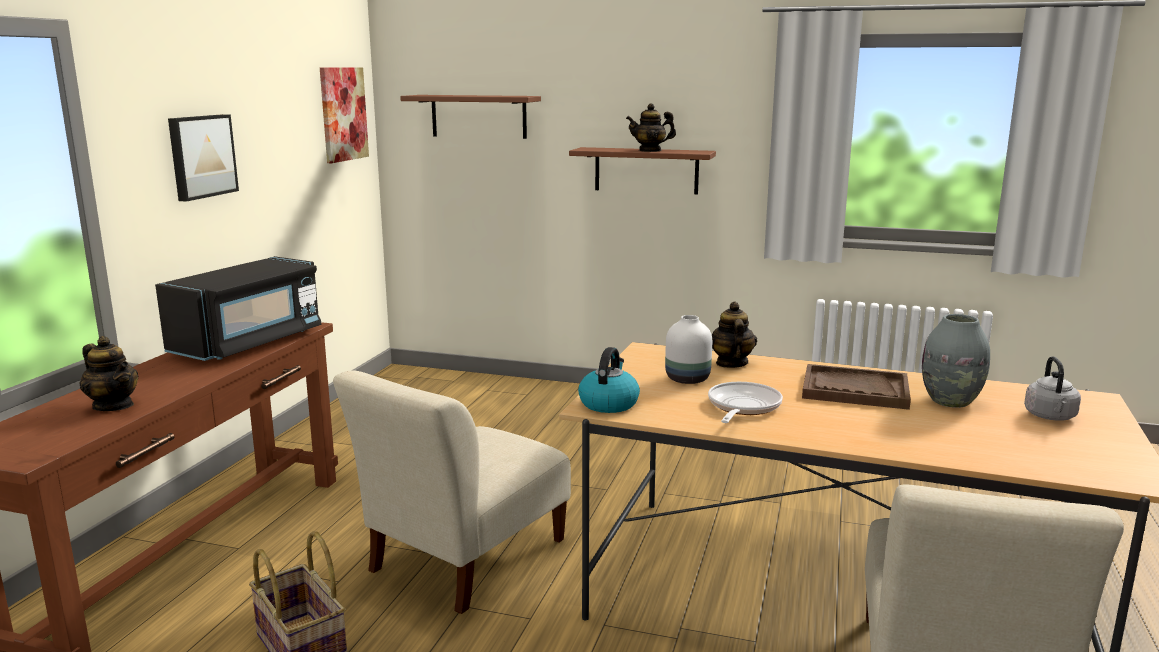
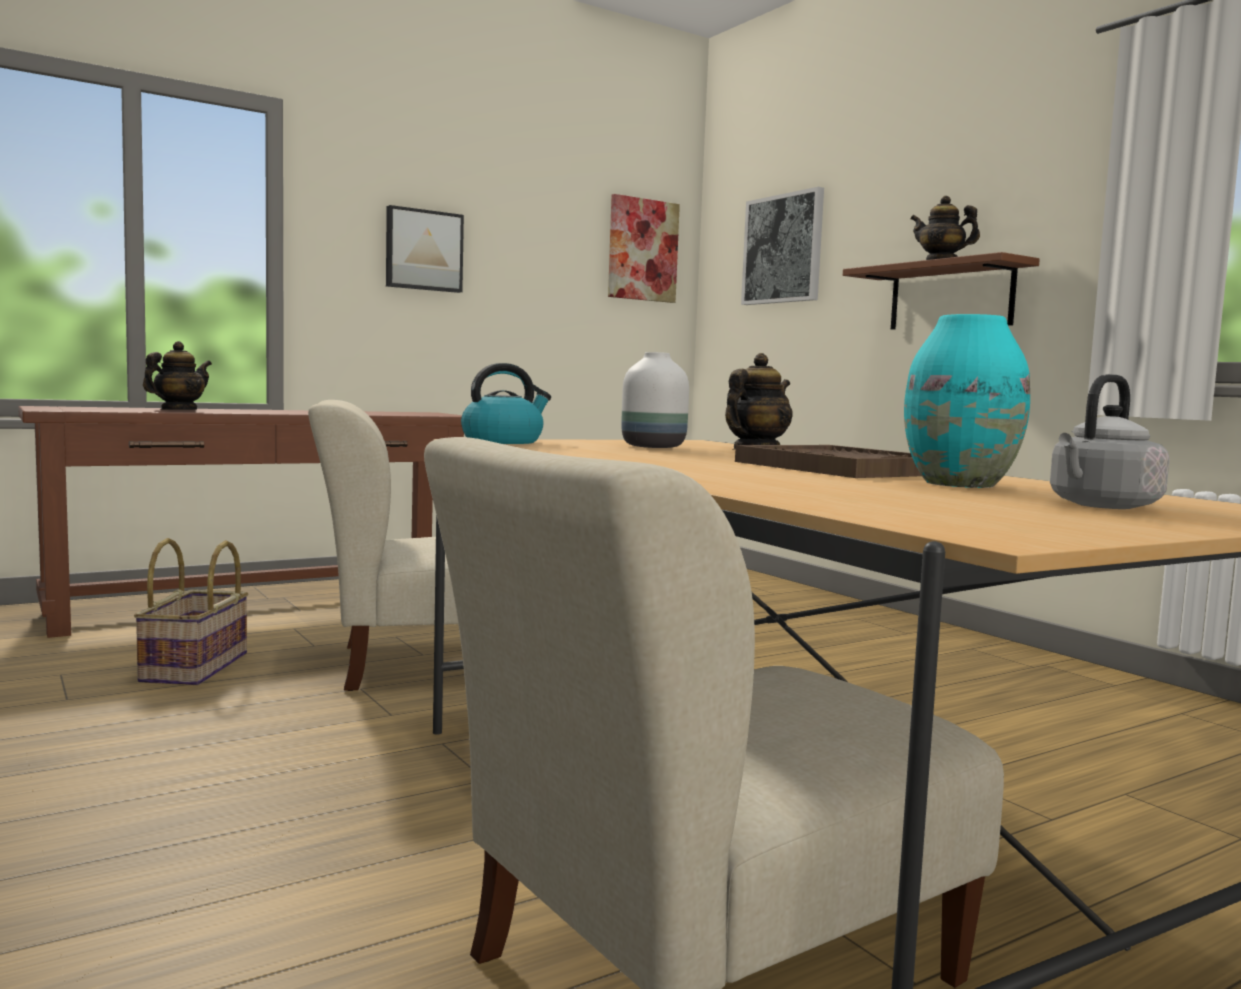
camera: 40 degrees right, 10 degrees down
(113, 406) = (178, 410): teapot -> teapot turned 135 degrees counterclockwise
(249, 343) = (376, 413): black microwave -> none
(478, 116) = (783, 249): brown shelf -> picture
(742, 407) = (630, 455): frying pan -> none
(951, 401) = (960, 484): grey vase -> turquoise vase

